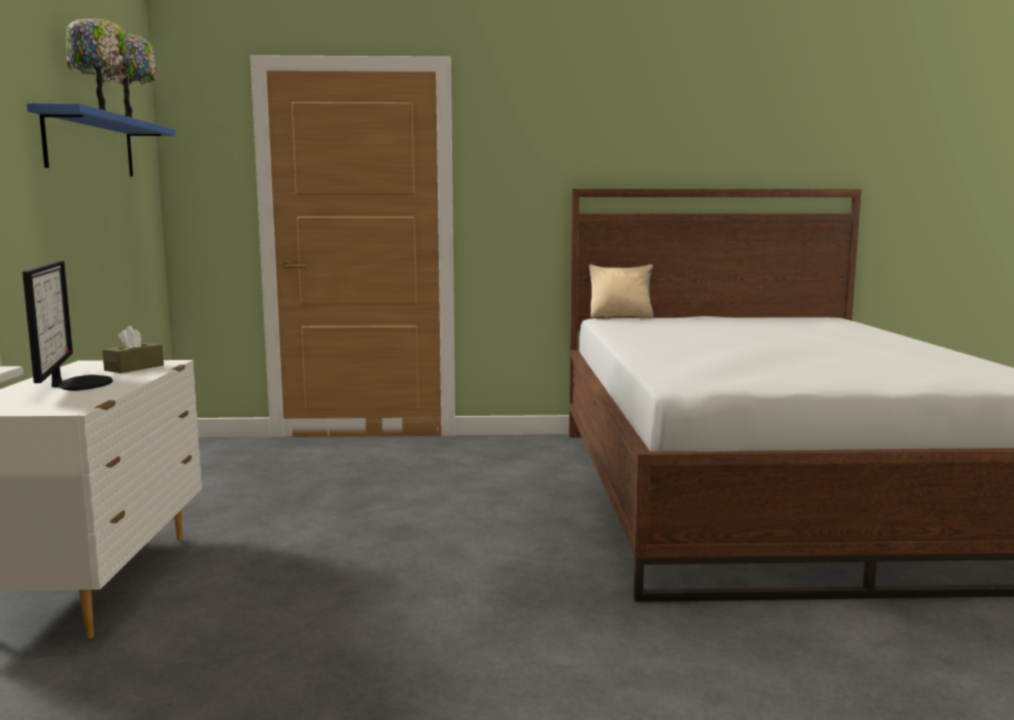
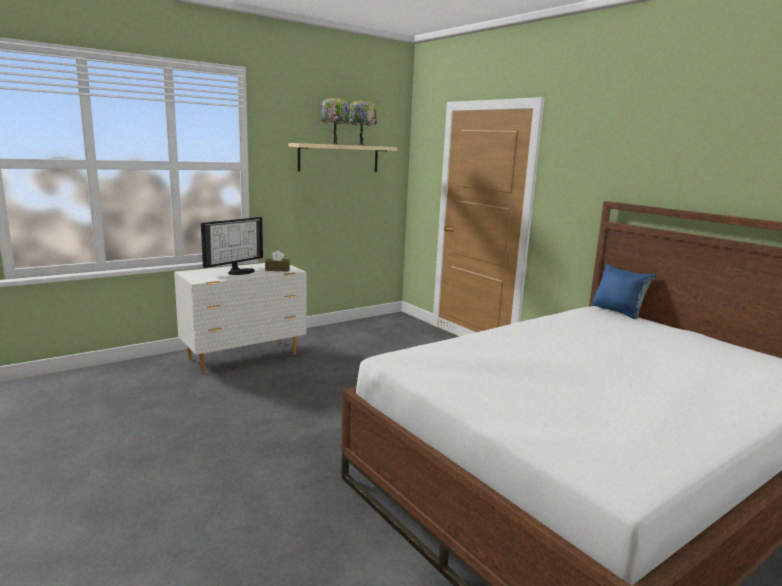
camera: 55 degrees right, 5 degrees up
(90, 145) = (339, 158): blue shelf -> beige shelf
(621, 317) = (618, 311): beige pillow -> blue pillow

